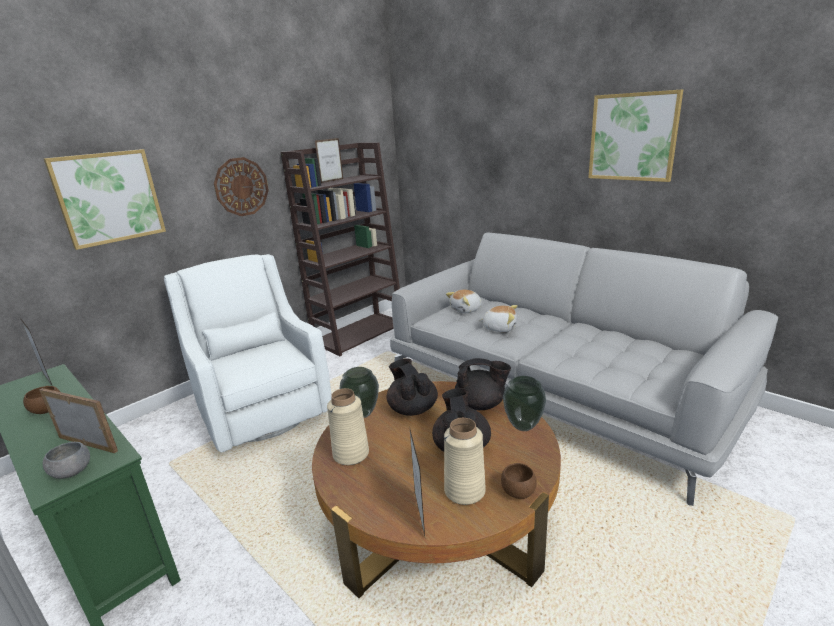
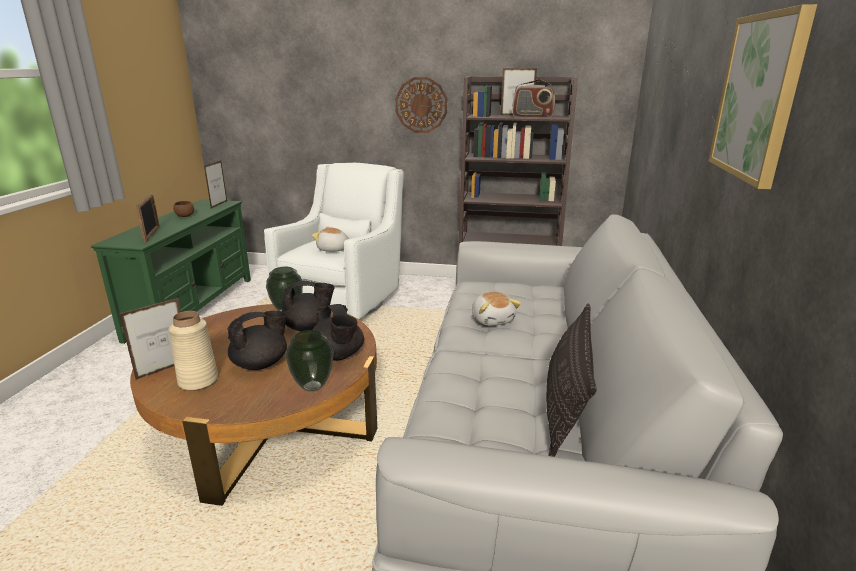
camera: 55 degrees right, 0 degrees up
(72, 472) = (123, 241): grey bowl -> none
(109, 197) = (314, 95): picture -> none
(351, 179) = (532, 117): none -> radio
(351, 454) = (229, 323): beige vase -> none
(412, 408) = (308, 327): black teapot -> black teapot turned 45 degrees clockwise
(466, 310) = (515, 292): plush toy -> plush toy (333, 249)
(518, 492) = (204, 406): brown bowl -> none
(628, 338) = (565, 406): none -> pillow

